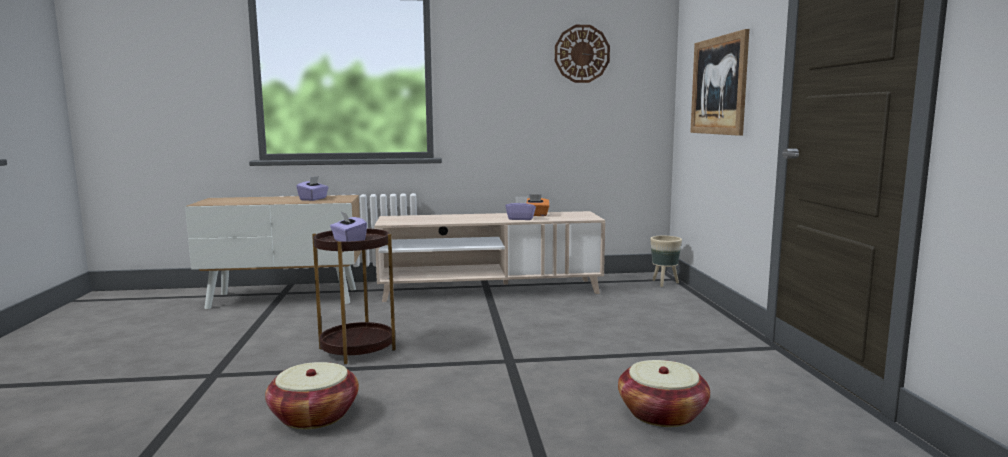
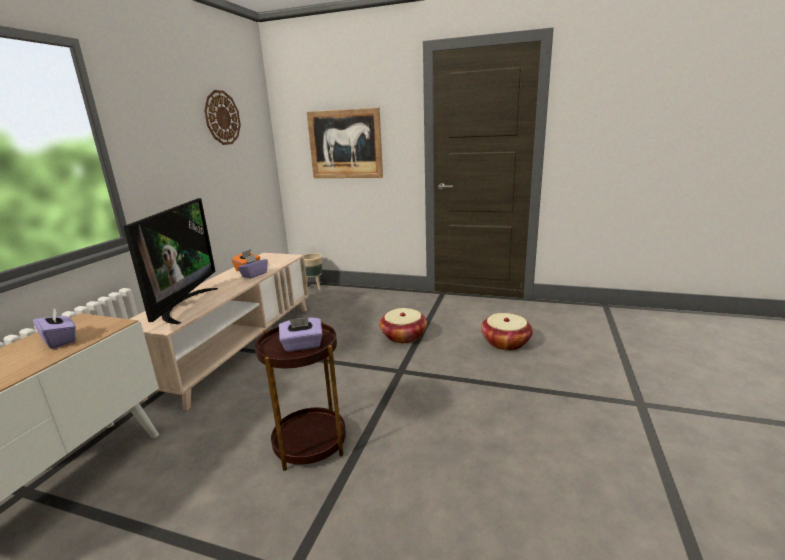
camera: 65 degrees left, 10 degrees up
(314, 416) = (448, 486): basket -> basket (403, 336)
(430, 218) = (183, 305): none -> television

